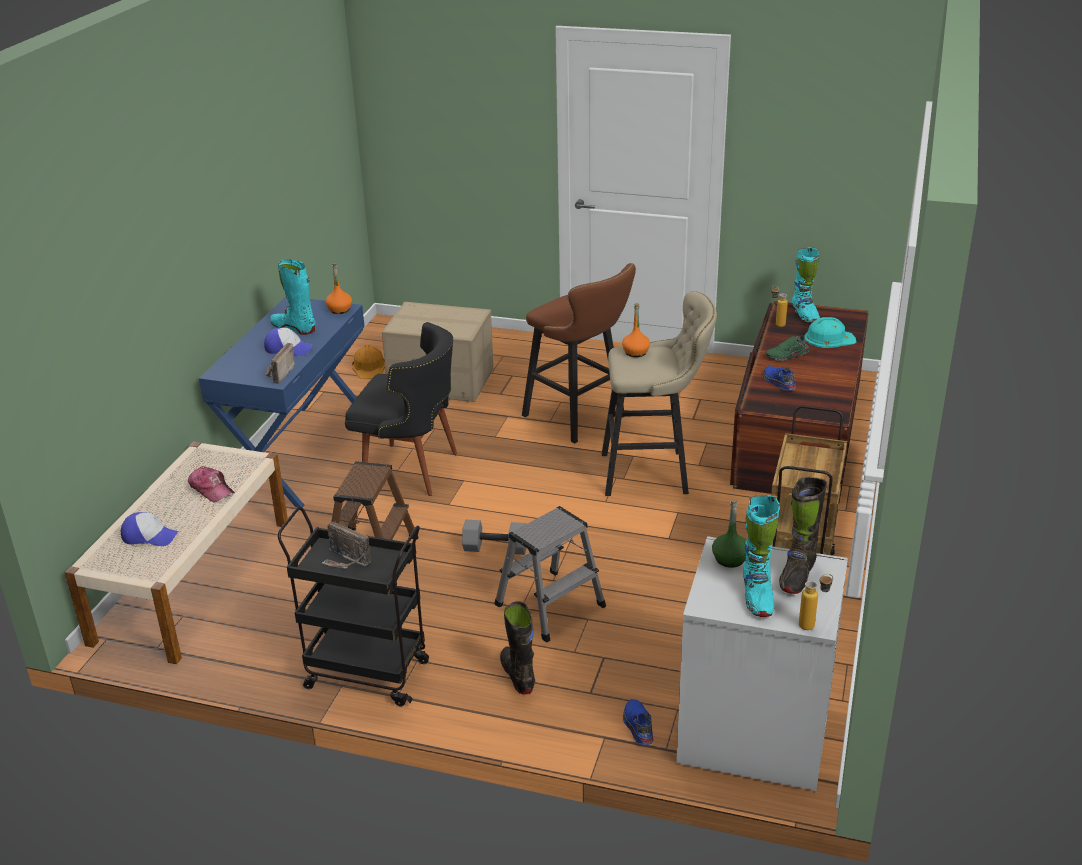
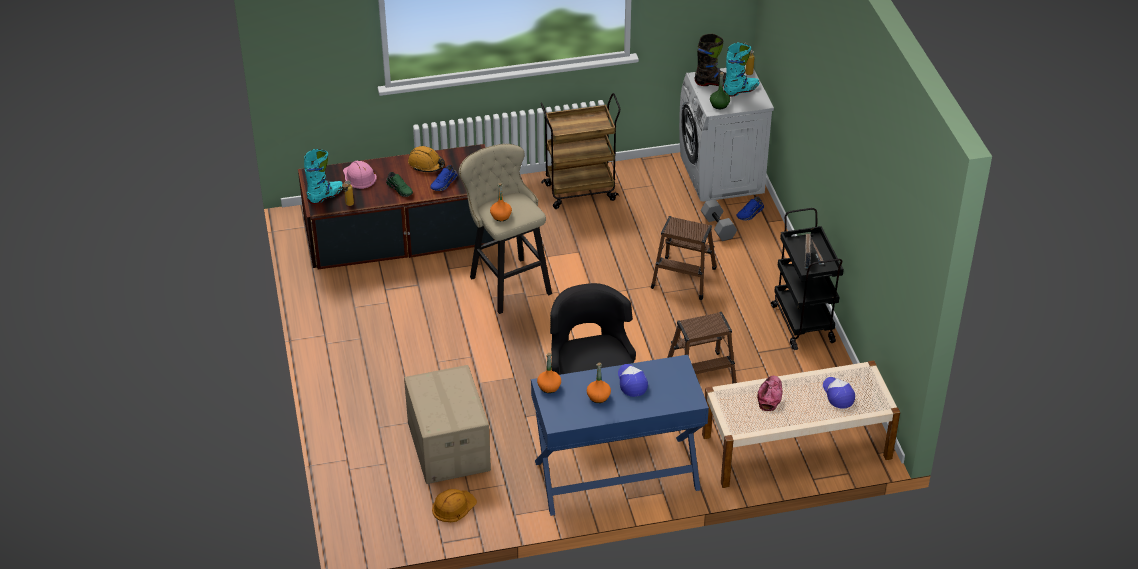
camera: 120 degrees left, 10 degrees up
(278, 375) = (671, 367): radio -> none
(294, 328) = (598, 397): turquoise boot -> orange bottle
(494, 548) = (649, 321): grey dumbbell -> grey dumbbell (719, 227)
(518, 675) = (751, 267): black boot -> none
(549, 605) = (684, 277): grey step ladder -> brown step ladder
(581, 420) = (459, 340): brown stool -> none
(826, 380) = (426, 164): none -> orange hard hat
(829, 338) = (359, 176): turquoise hard hat -> pink hard hat

